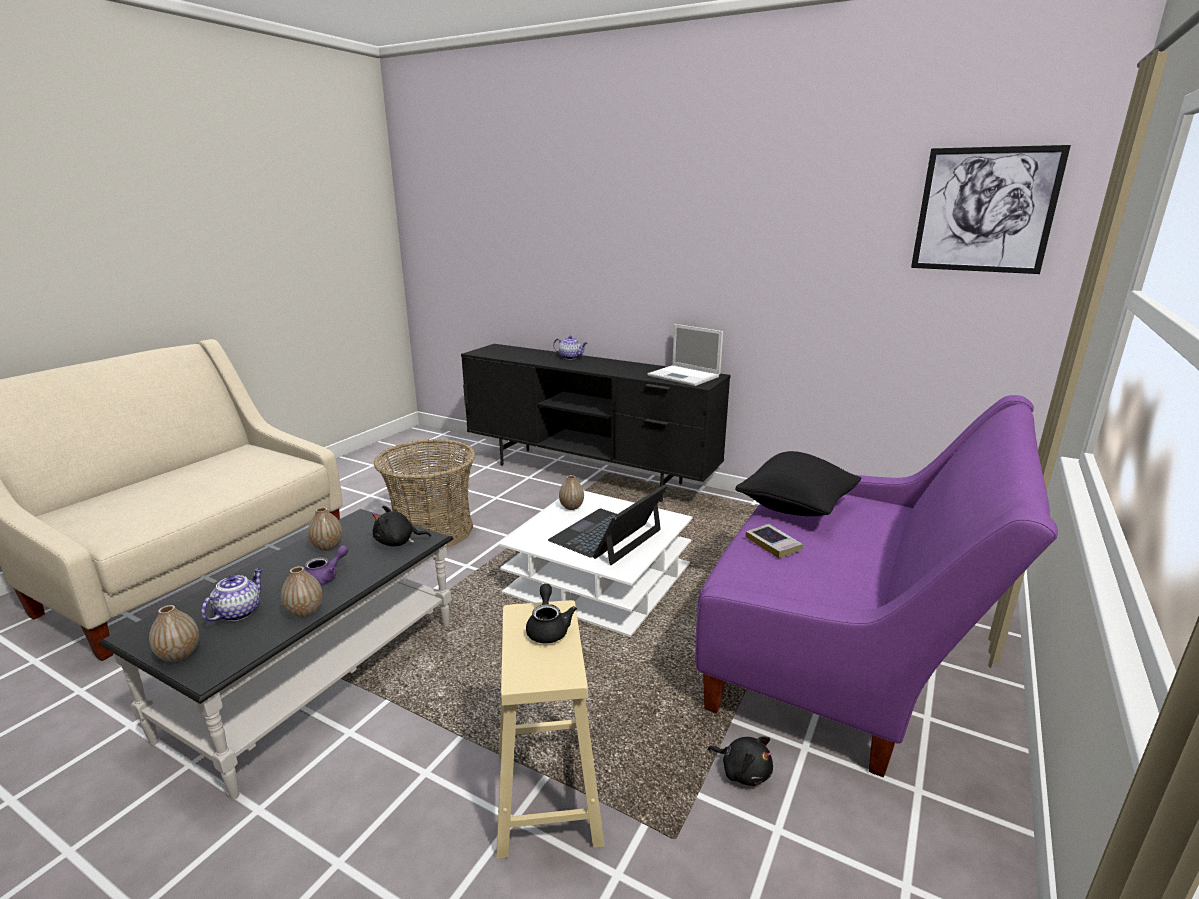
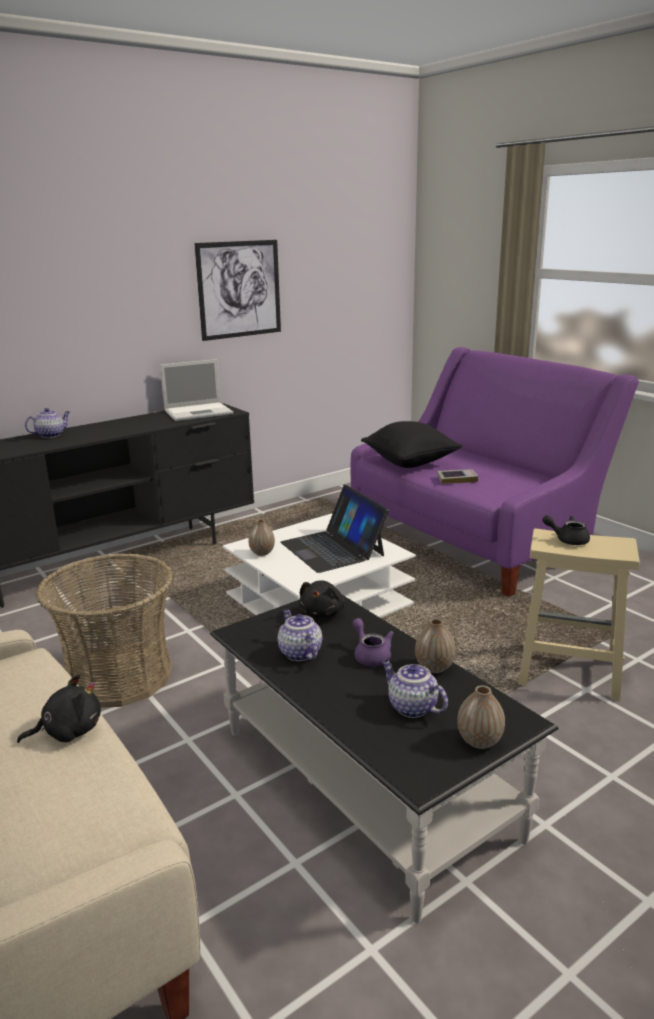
camera: 65 degrees left, 0 degrees up
(327, 547) = (299, 653): vase -> teapot
(743, 771) = (567, 600): black plush toy -> black plush toy (68, 731)
(985, 210) = (363, 232): picture -> picture (239, 289)

